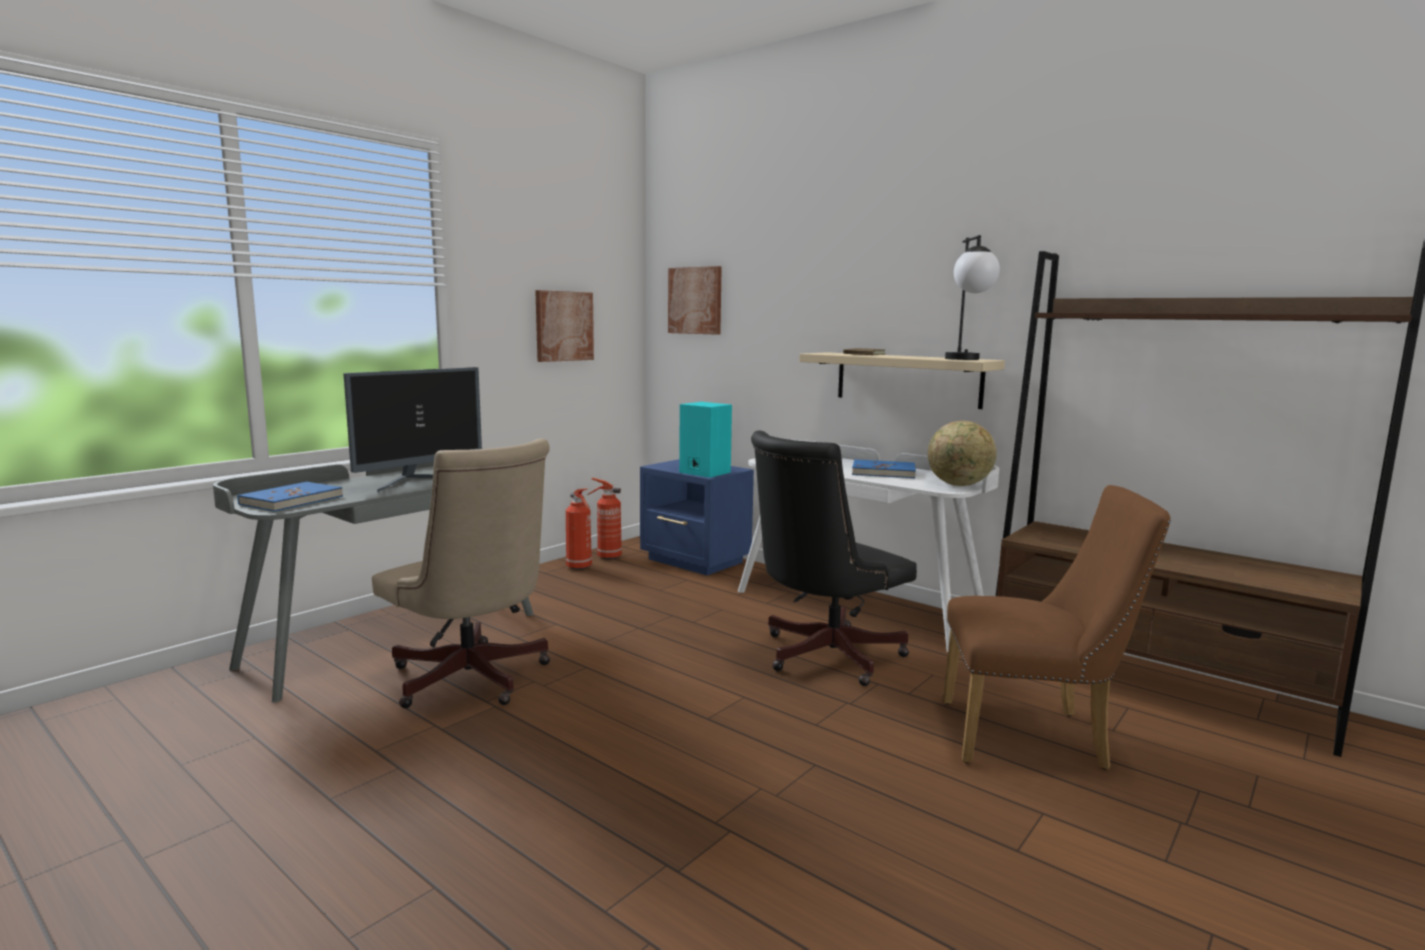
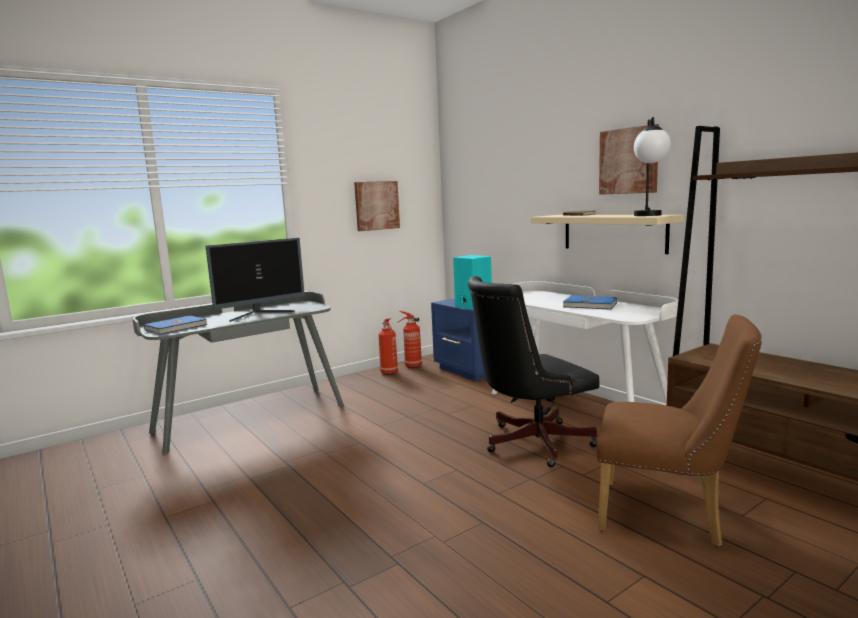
camera: 15 degrees right, 0 degrees up
(473, 681) = (283, 448): beige office chair -> none
(695, 300) = (471, 181): picture -> picture (629, 161)
(959, 485) = (642, 315): globe -> none

